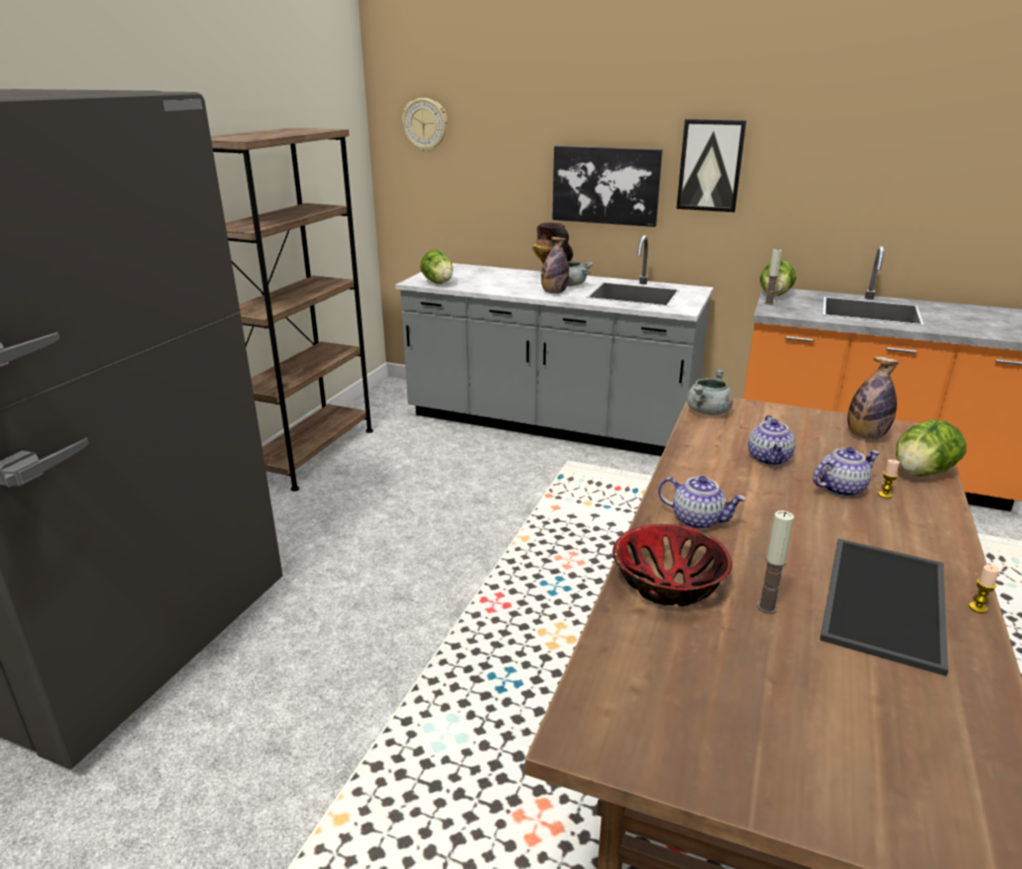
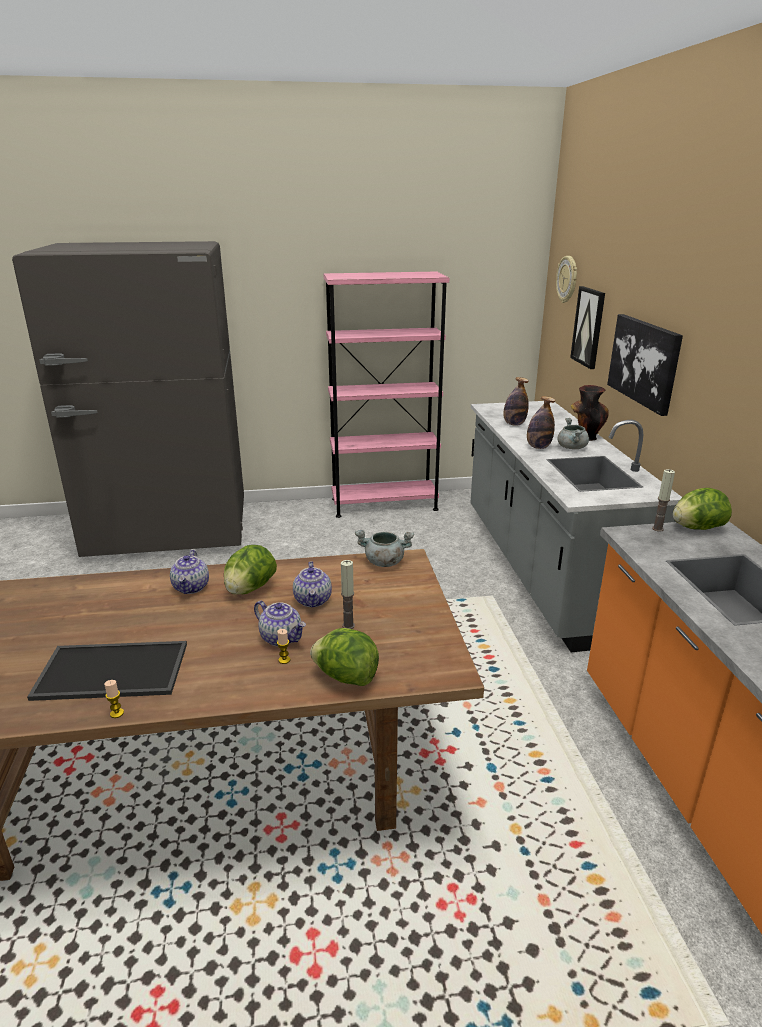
camera: 60 degrees right, 0 degrees up
(311, 453) = (384, 504): brown bookcase -> pink bookcase
(438, 283) = (496, 412): lettuce -> lettuce (250, 589)
(667, 584) = (105, 591): bowl -> none
(710, 165) = (711, 363): picture -> picture (588, 327)
(766, 607) = (90, 627): candle -> candle (348, 625)
(769, 459) = (313, 600): teapot -> teapot turned 75 degrees counterclockwise
(865, 436) = (406, 641): bottle -> bottle (514, 424)

